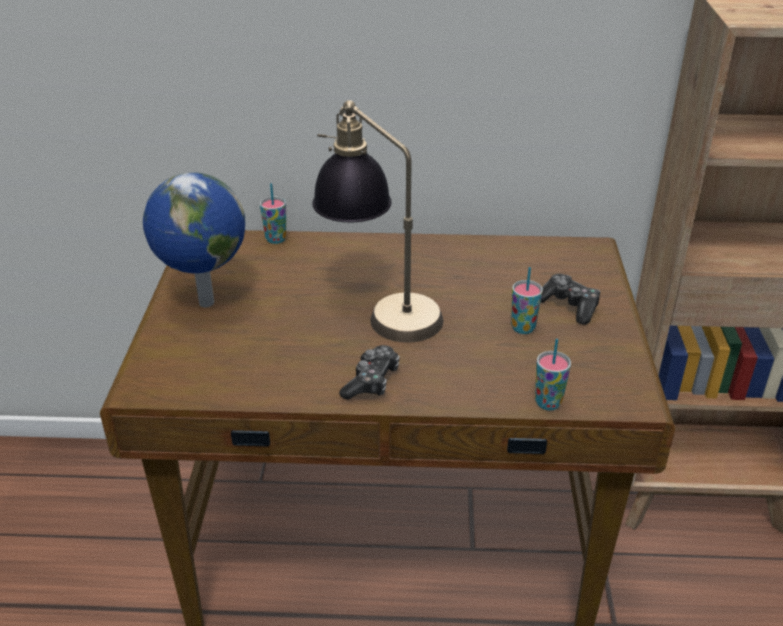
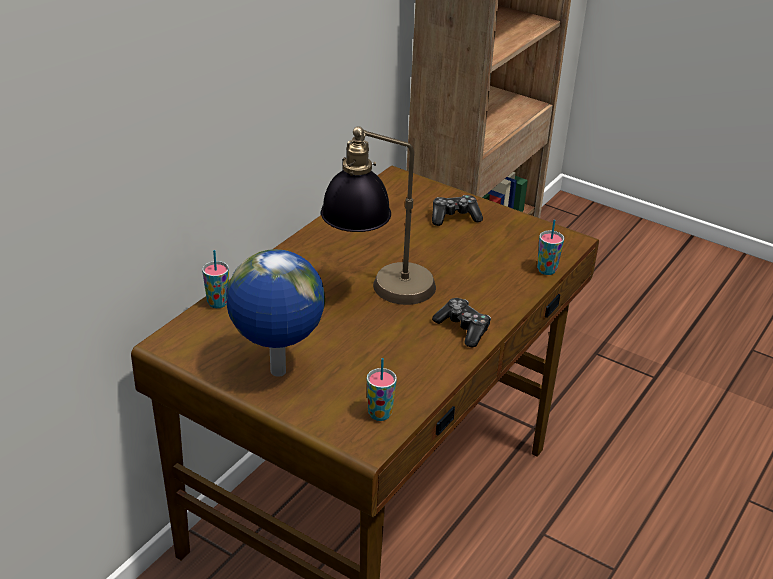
camera: 60 degrees left, 0 degrees up
(523, 328) = (461, 244): cup -> cup (380, 414)

